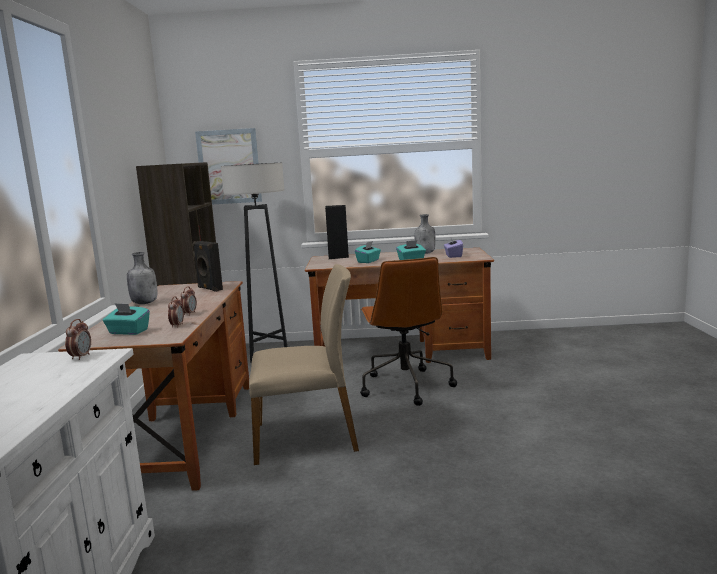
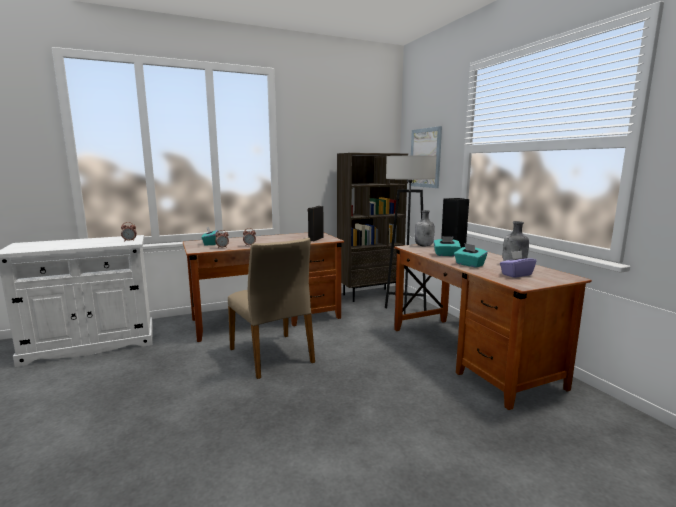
camera: 65 degrees right, 0 degrees up
(145, 303) = (274, 236): grey bottle -> grey bottle (424, 246)
(405, 386) = (390, 373): brown office chair -> none

